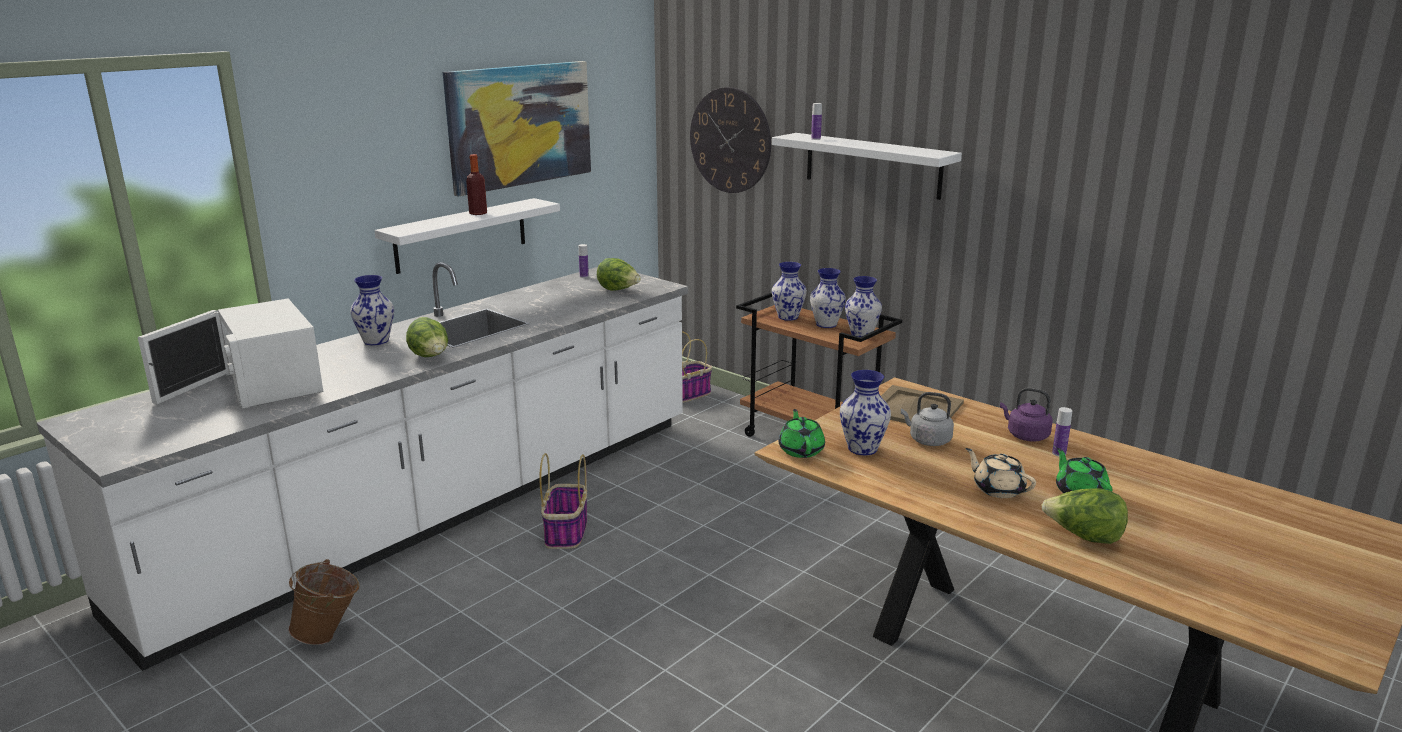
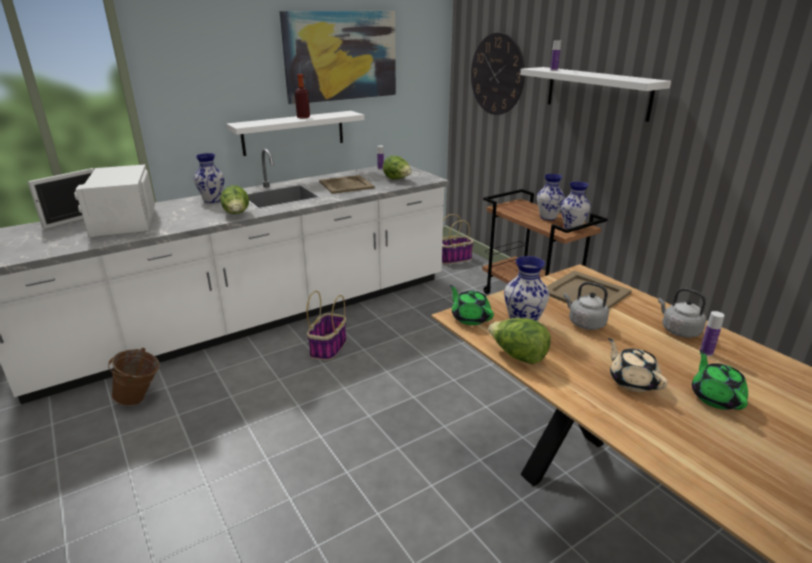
camera: 15 degrees right, 5 degrees up
(552, 304) = (346, 185): none -> beige tray
(788, 317) = (521, 209): vase -> none
(801, 450) = (470, 318): green teapot -> green teapot turned 45 degrees counterclockwise
(1025, 435) = (678, 330): purple kettle -> grey kettle
(1083, 537) = (704, 449): lettuce -> lettuce (517, 356)

